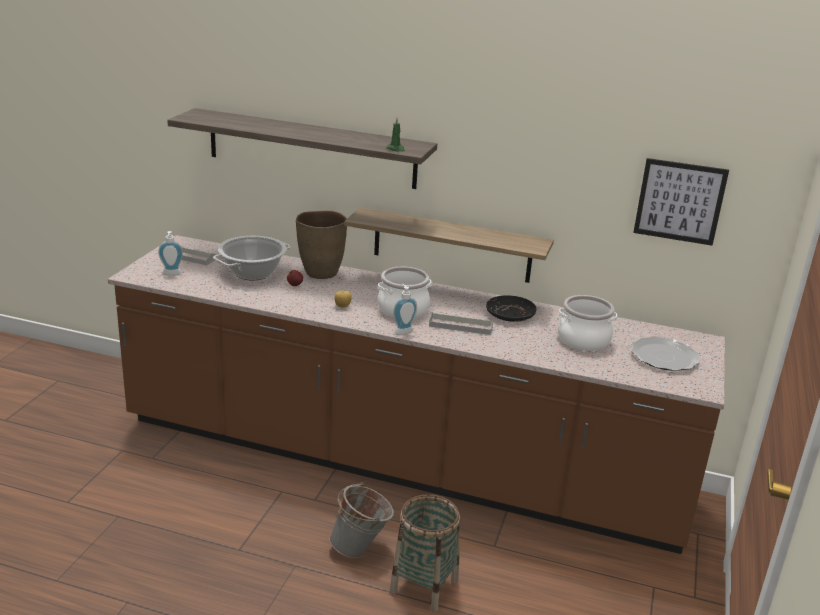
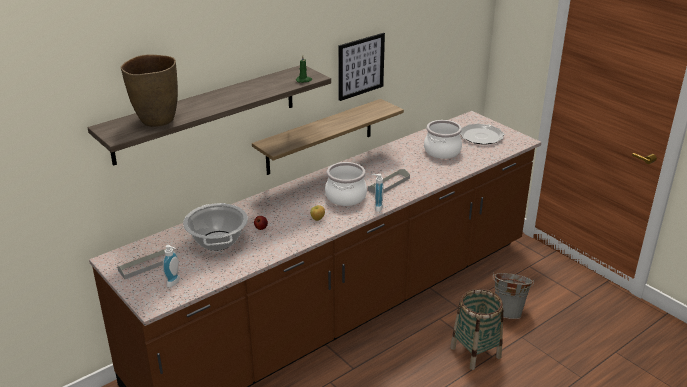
camera: 55 degrees left, 5 degrees up
(320, 273) = (251, 210): brown vase -> brown vase (156, 120)
(361, 548) = (422, 366): grey bucket -> grey bucket (508, 312)
(510, 315) = (389, 162): black plate -> none
(679, 201) = (442, 38): picture -> picture (361, 66)

